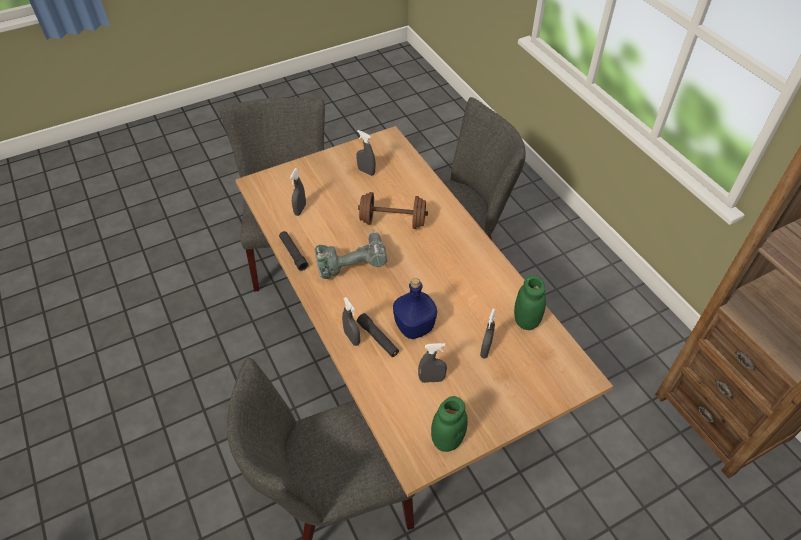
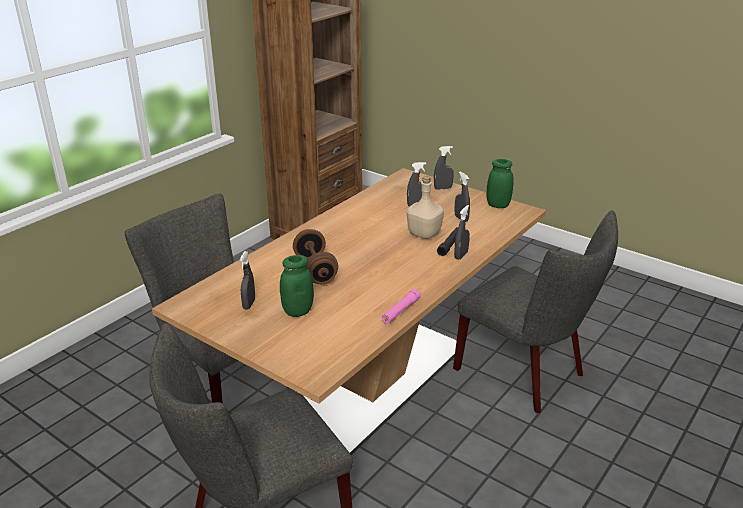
camera: 115 degrees left, 20 degrees down
(293, 253) = (400, 311): black flashlight -> pink flashlight
(300, 209) = (337, 328): grey spray bottle -> grey spray bottle (443, 188)
(351, 262) = (384, 277): power drill -> none
(415, 326) = (423, 234): blue bottle -> beige bottle
(526, 321) = (377, 197): green jar -> green jar (297, 311)

